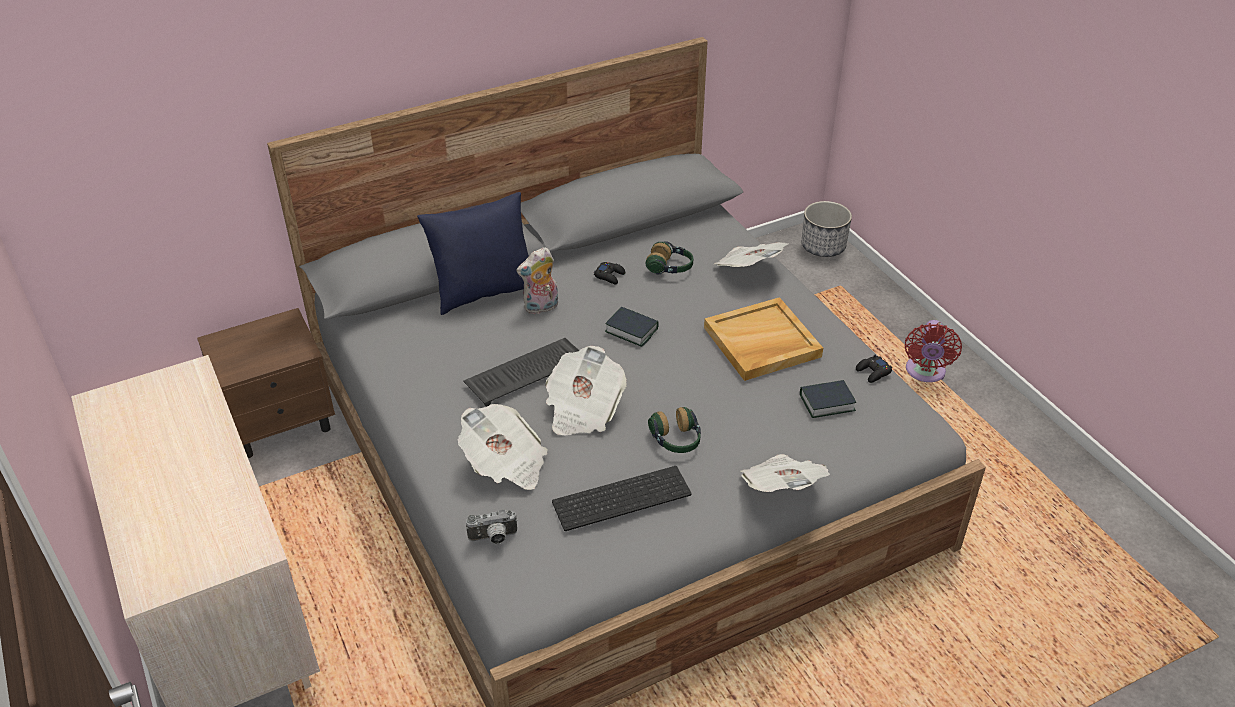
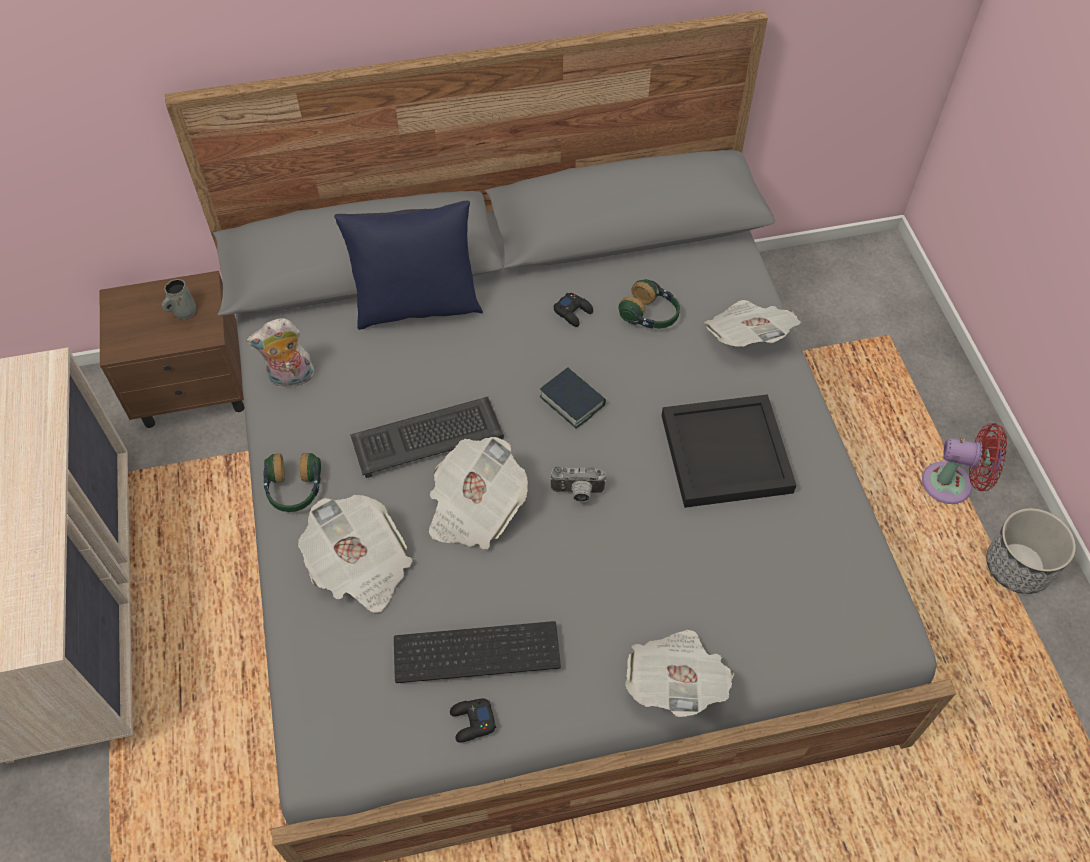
camera: 15 degrees right, 15 degrees up
(277, 340) = (183, 312): none -> grey mug
(493, 538) = (313, 670): camera -> camera (577, 493)
(541, 308) = (476, 343): plush toy -> plush toy (290, 378)
(676, 440) = (572, 578): headphones -> headphones (294, 490)
(761, 343) = (725, 454): beige tray -> black tray
(823, 247) = (886, 273): planter -> planter (1017, 567)
(826, 403) = (776, 564): book -> none
(873, 372) = (851, 531): black game controller -> black game controller (472, 722)
(925, 373) = (952, 485): red fan -> red fan turned 105 degrees counterclockwise

